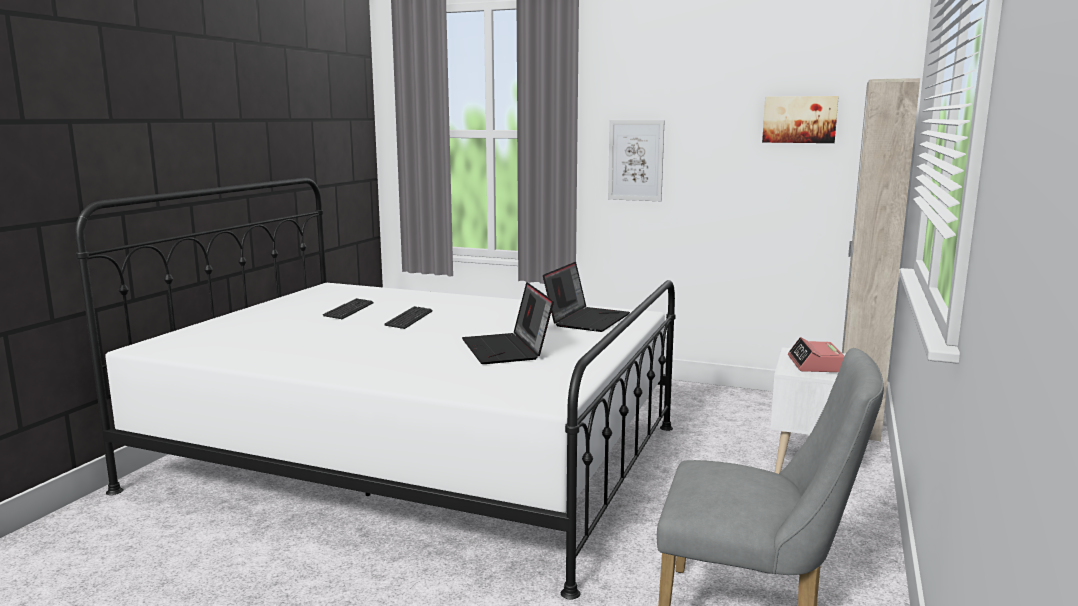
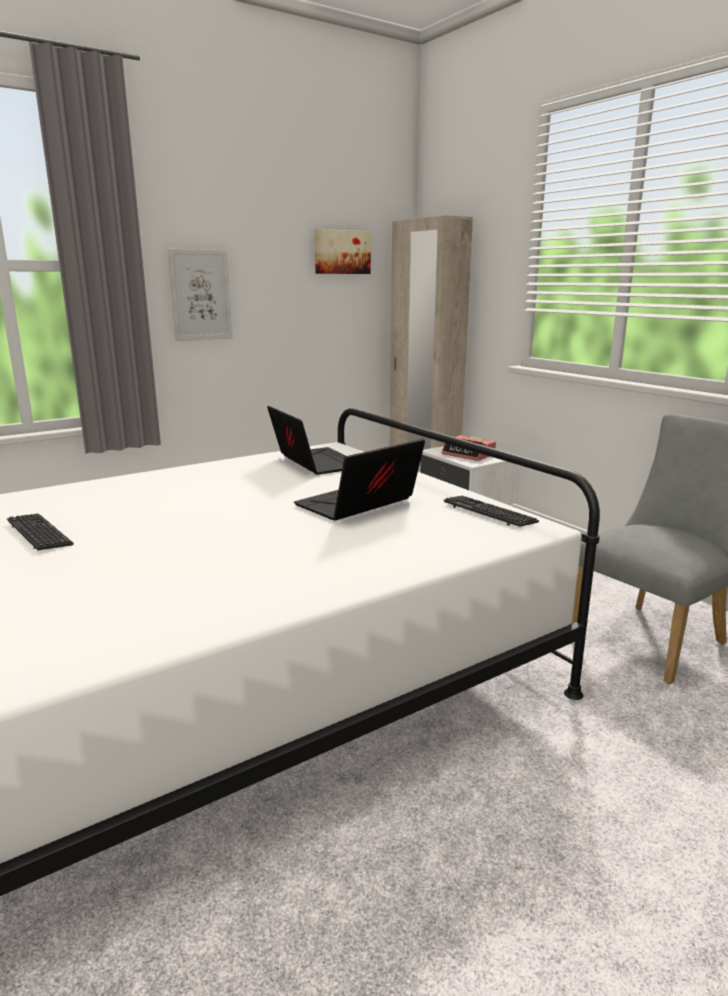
camera: 55 degrees left, 5 degrees up
(409, 319) = (158, 516): keyboard -> keyboard (489, 513)
(507, 350) = (358, 505): laptop -> laptop turned 120 degrees clockwise

